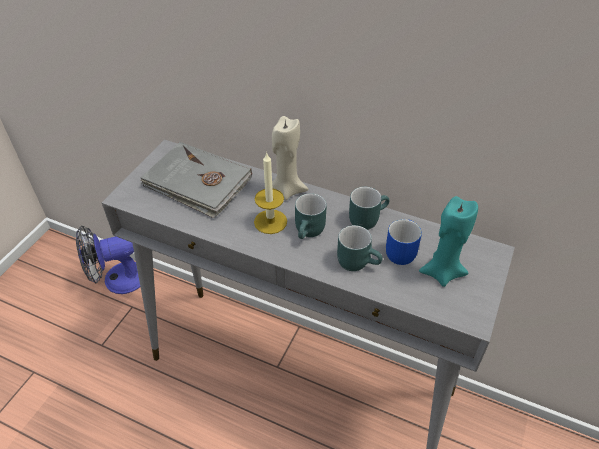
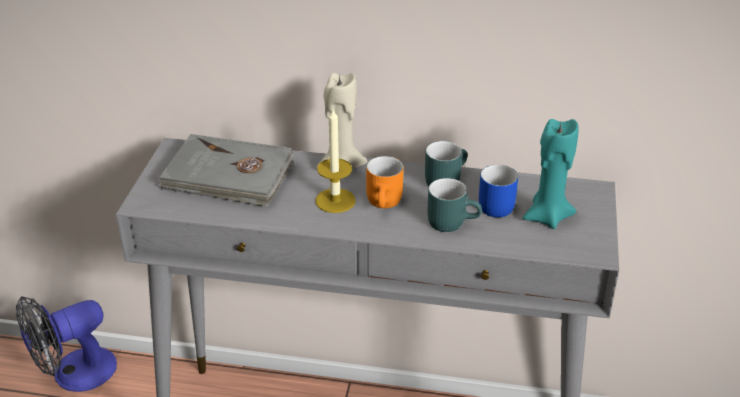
camera: 15 degrees left, 10 degrees down
(310, 232) = (386, 203): turquoise mug -> orange mug

